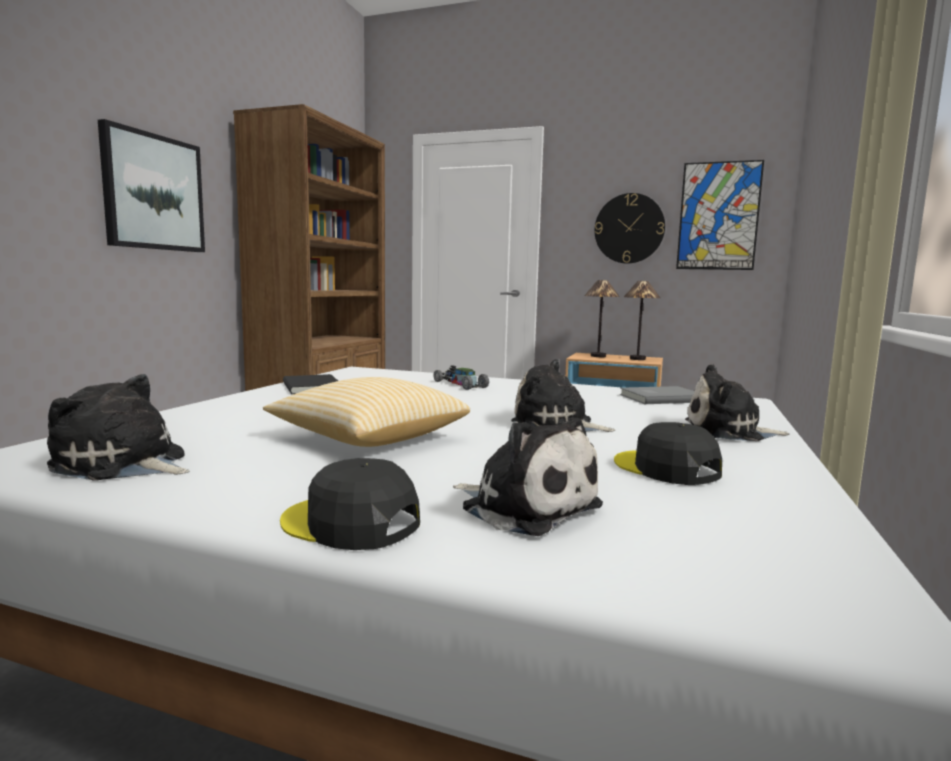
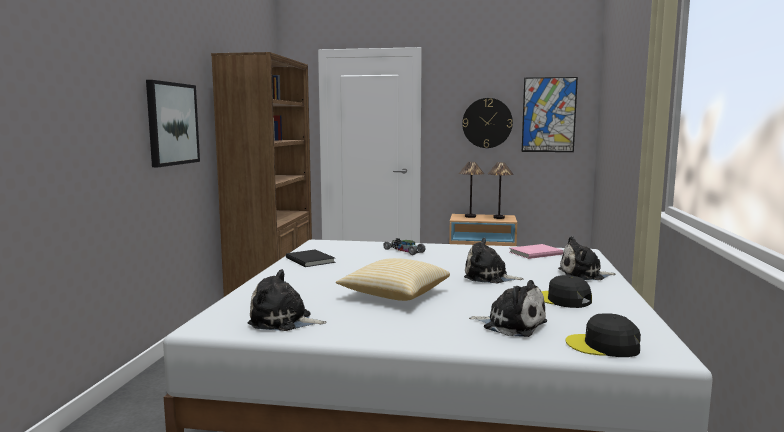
camera: 10 degrees left, 0 degrees up
(350, 523) = (440, 339): black cap -> black cap (603, 346)
(659, 398) = (534, 253): grey book -> pink book

